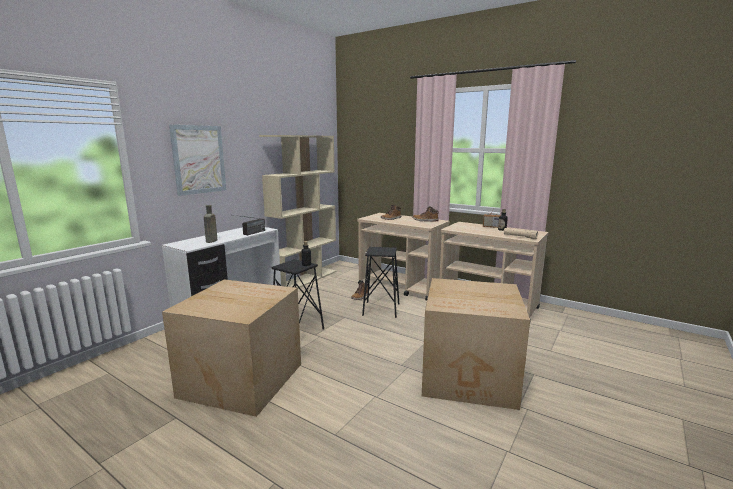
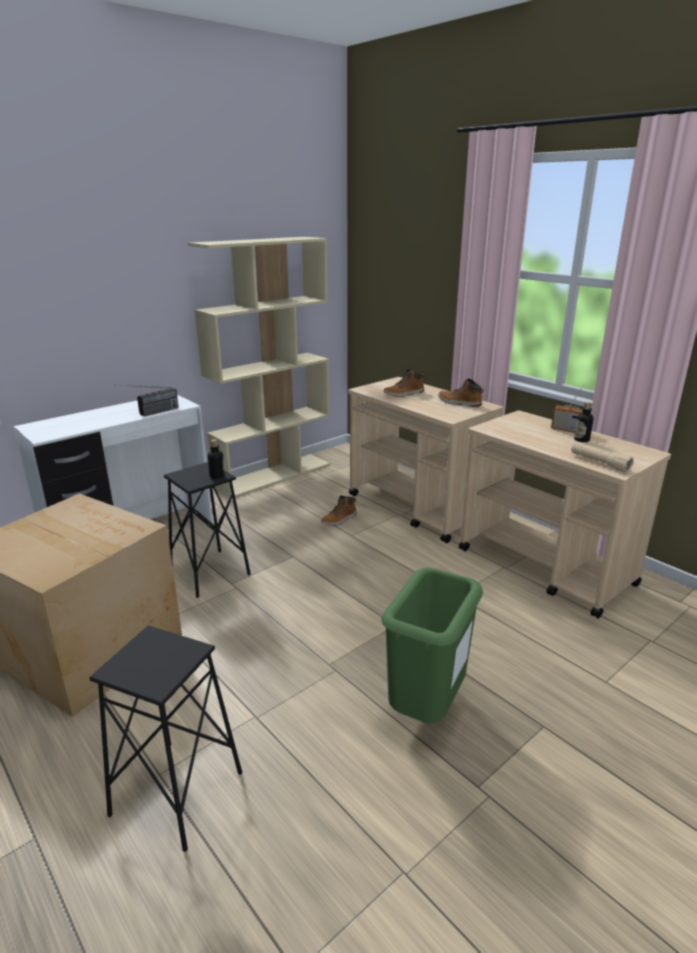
camera: 15 degrees right, 10 degrees up
(199, 159) = (78, 289): picture -> none
(211, 241) = (83, 425): brown bottle -> none
(381, 309) = (358, 549): black stool -> black stool (177, 793)
(470, 377) = (427, 710): cardboard box -> green trash can

